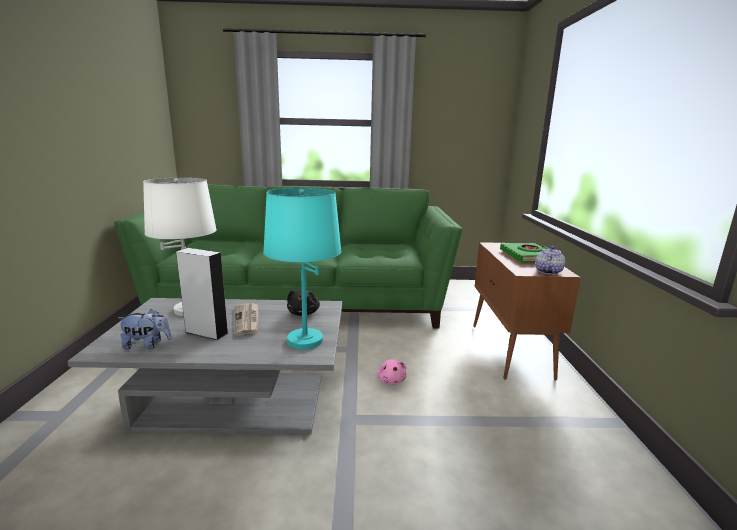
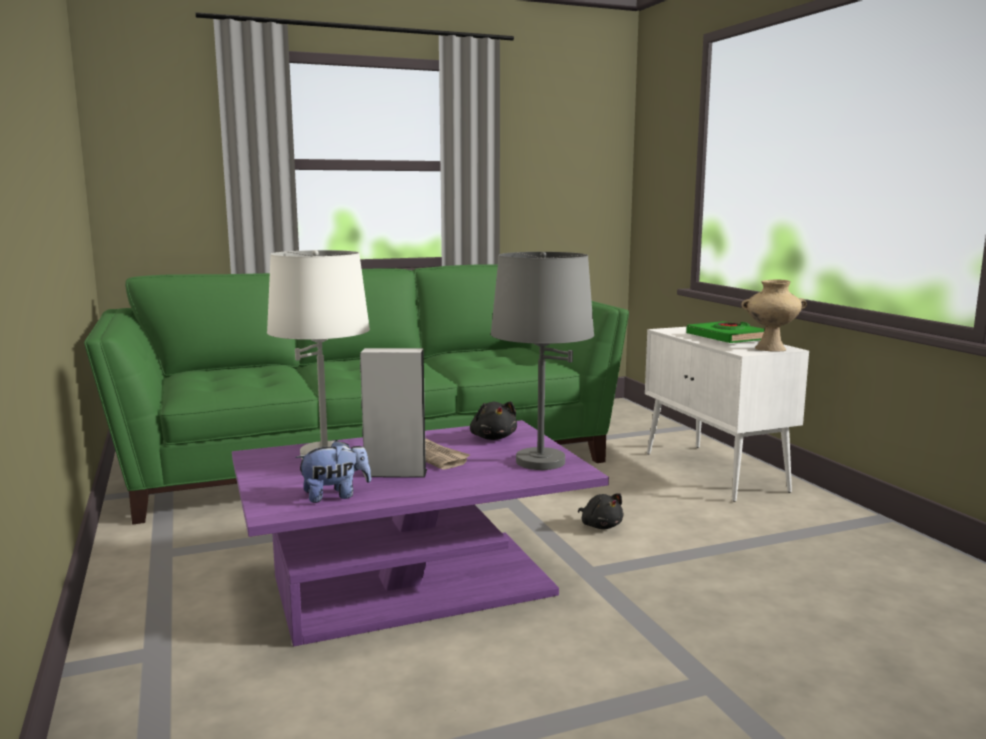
camera: 20 degrees left, 5 degrees down
(234, 402) = (414, 585): grey coffee table -> purple coffee table
(304, 341) = (540, 462): turquoise table lamp -> grey table lamp
(391, 380) = (600, 526): pink plush toy -> black plush toy
(510, 351) = (715, 472): brown cabinet -> white cabinet
(547, 271) = (770, 349): teapot -> beige vase

